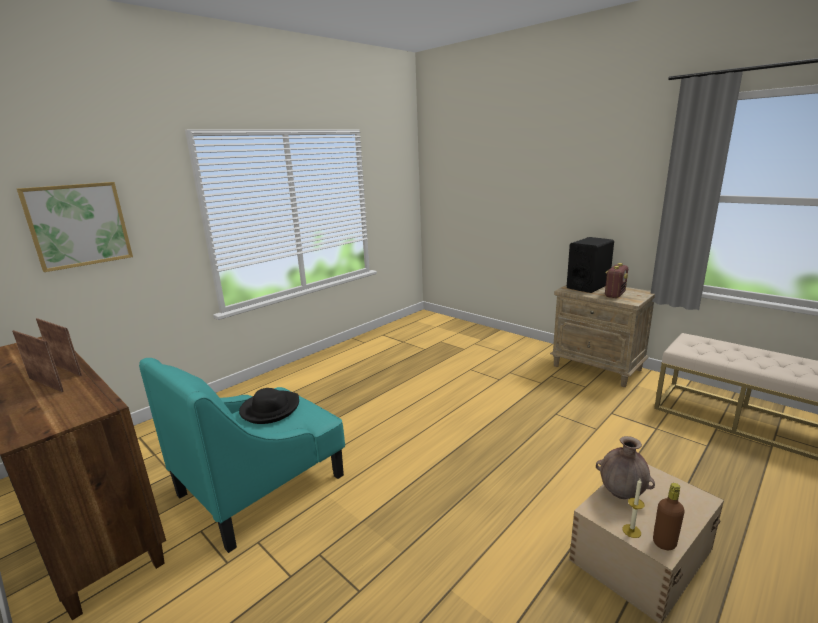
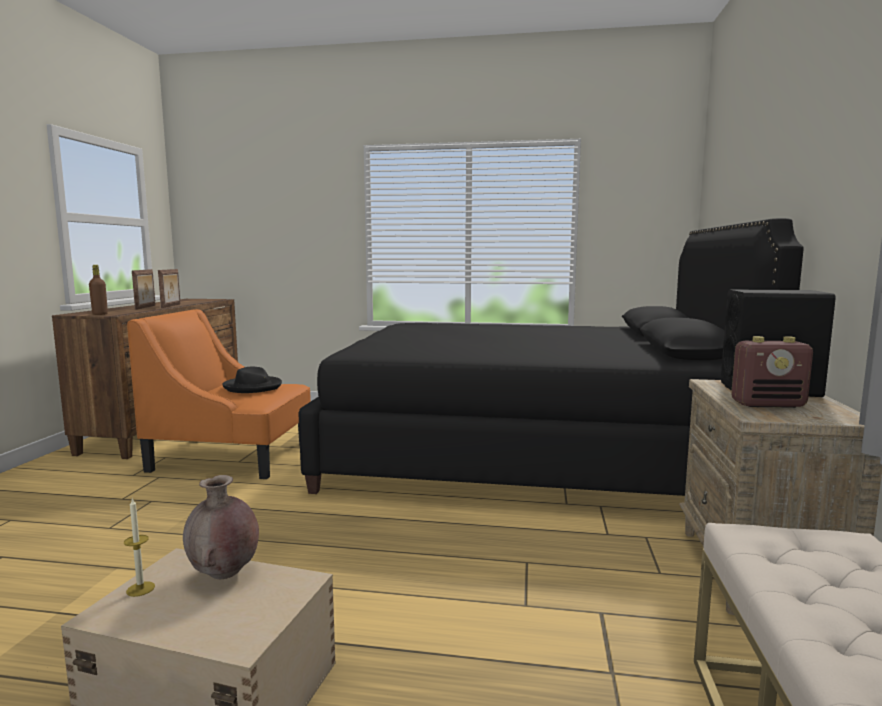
camera: 55 degrees right, 10 degrees down
(78, 225) = (270, 222): picture -> none
(262, 484) = (232, 456): turquoise armchair -> orange armchair
(420, 364) = (526, 454): none -> black bed
(664, 543) = (117, 615): brown bottle -> brown bottle (100, 314)

